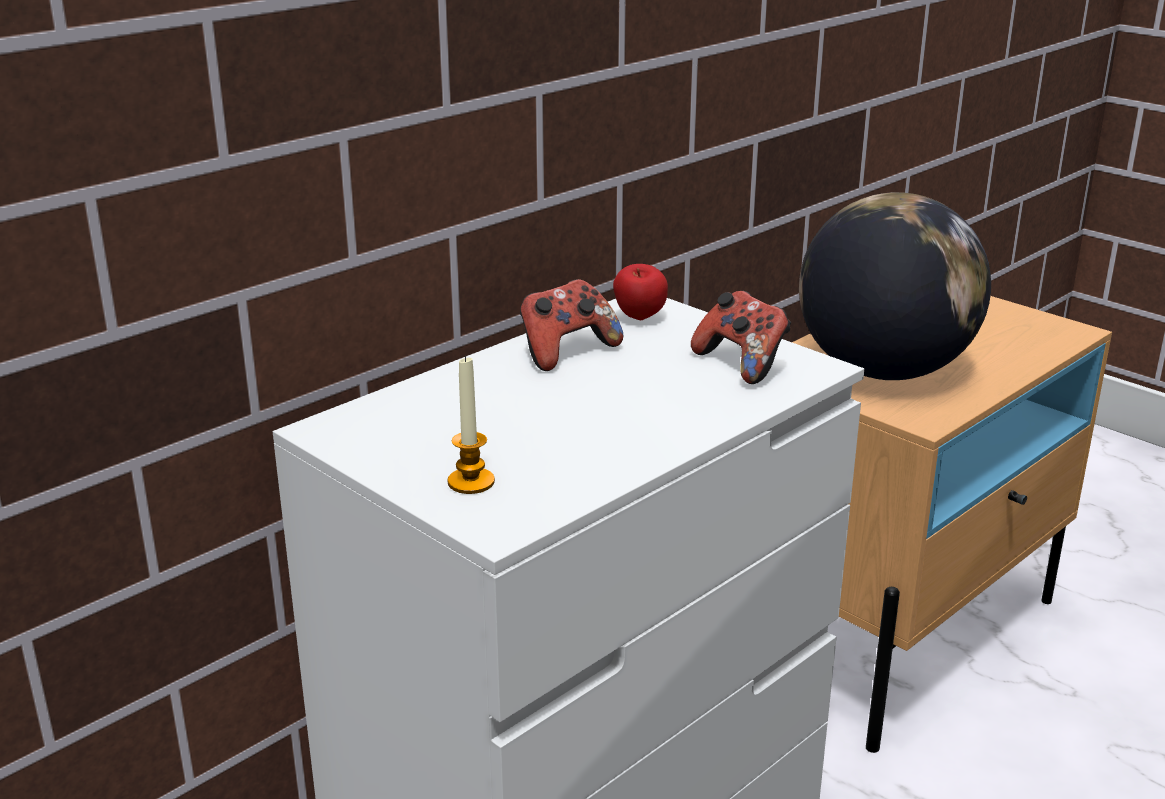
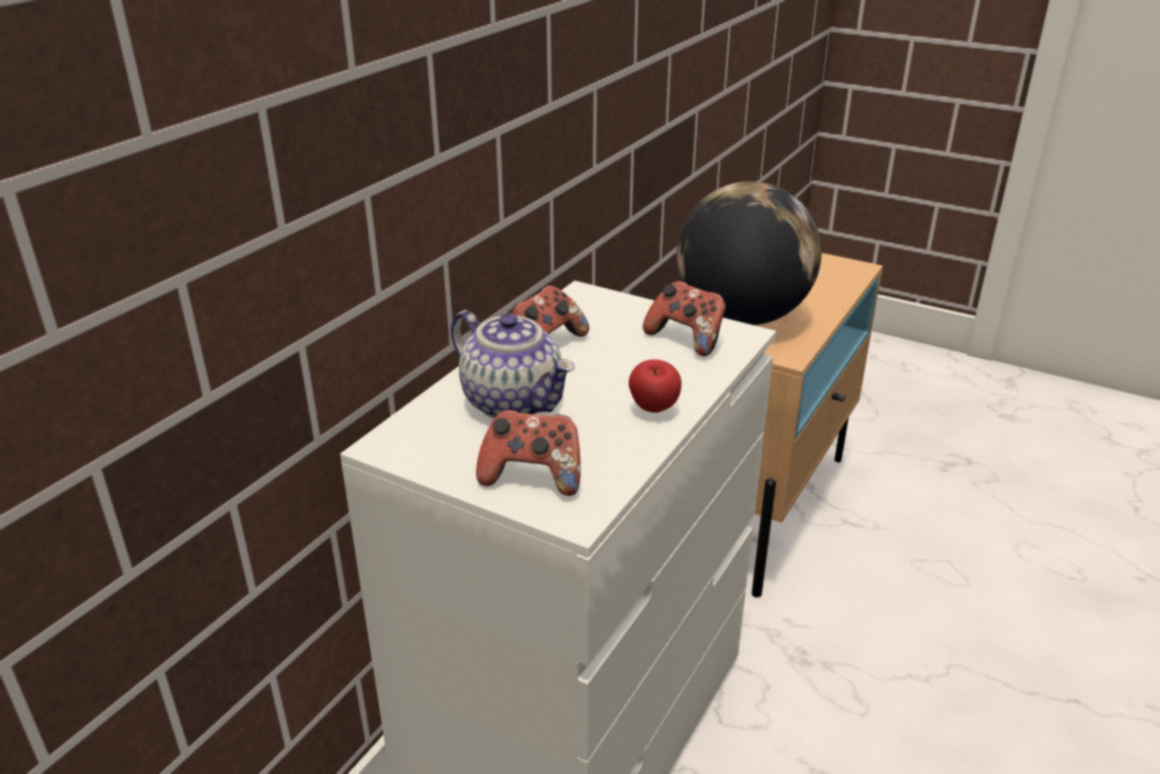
camera: 15 degrees left, 5 degrees up
(471, 482) = (532, 477): candle -> game controller
(494, 405) = (514, 402): none -> teapot
(639, 319) = (588, 308): apple -> apple (653, 410)

